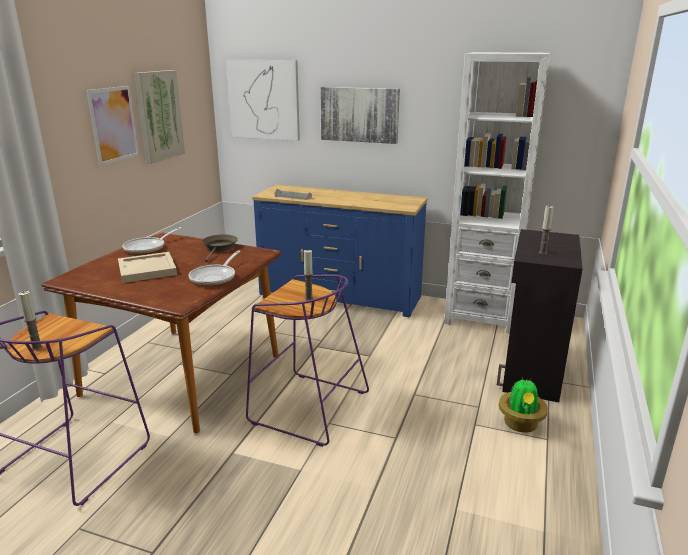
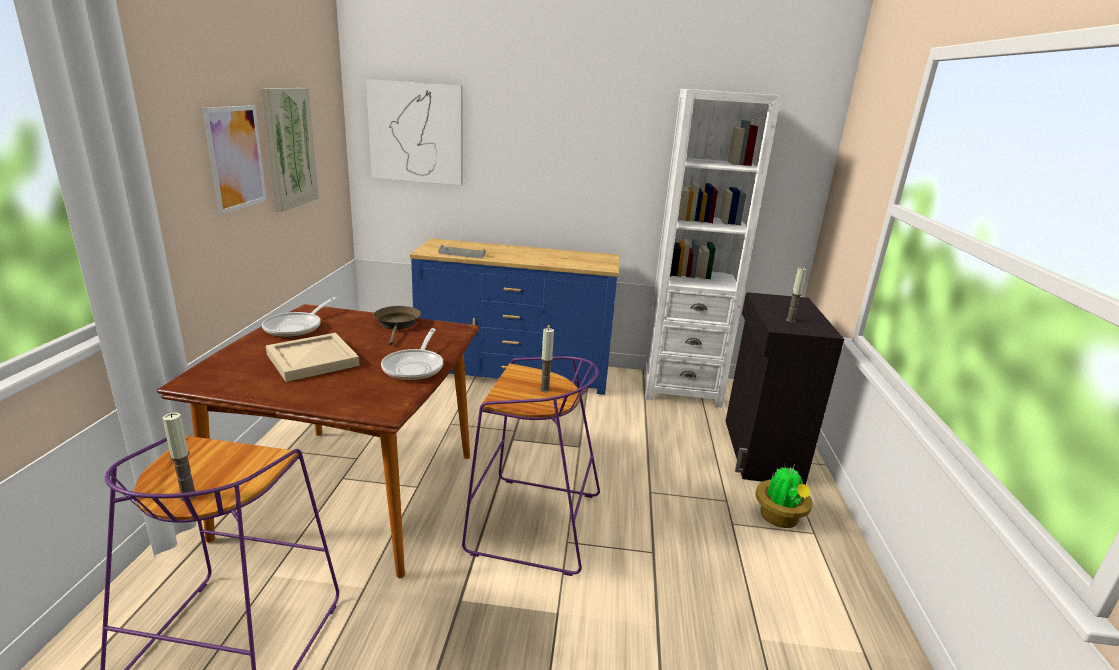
camera: 15 degrees left, 0 degrees up
(359, 114) = (540, 155): picture -> none

